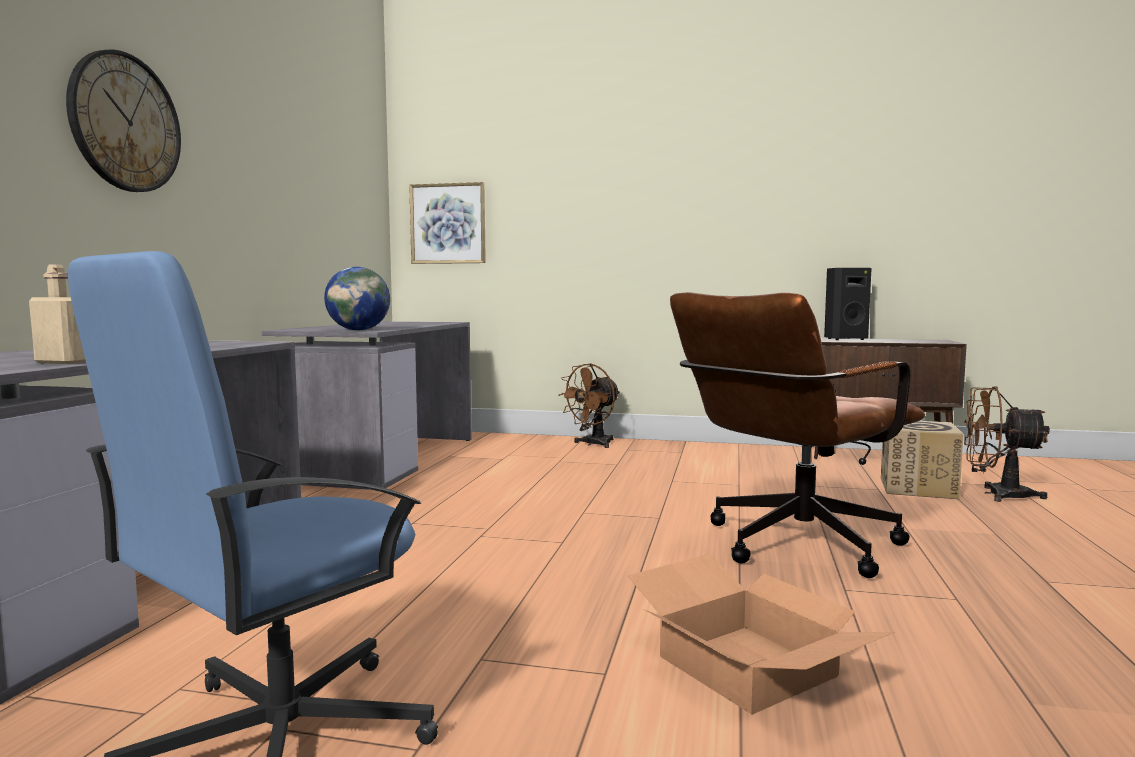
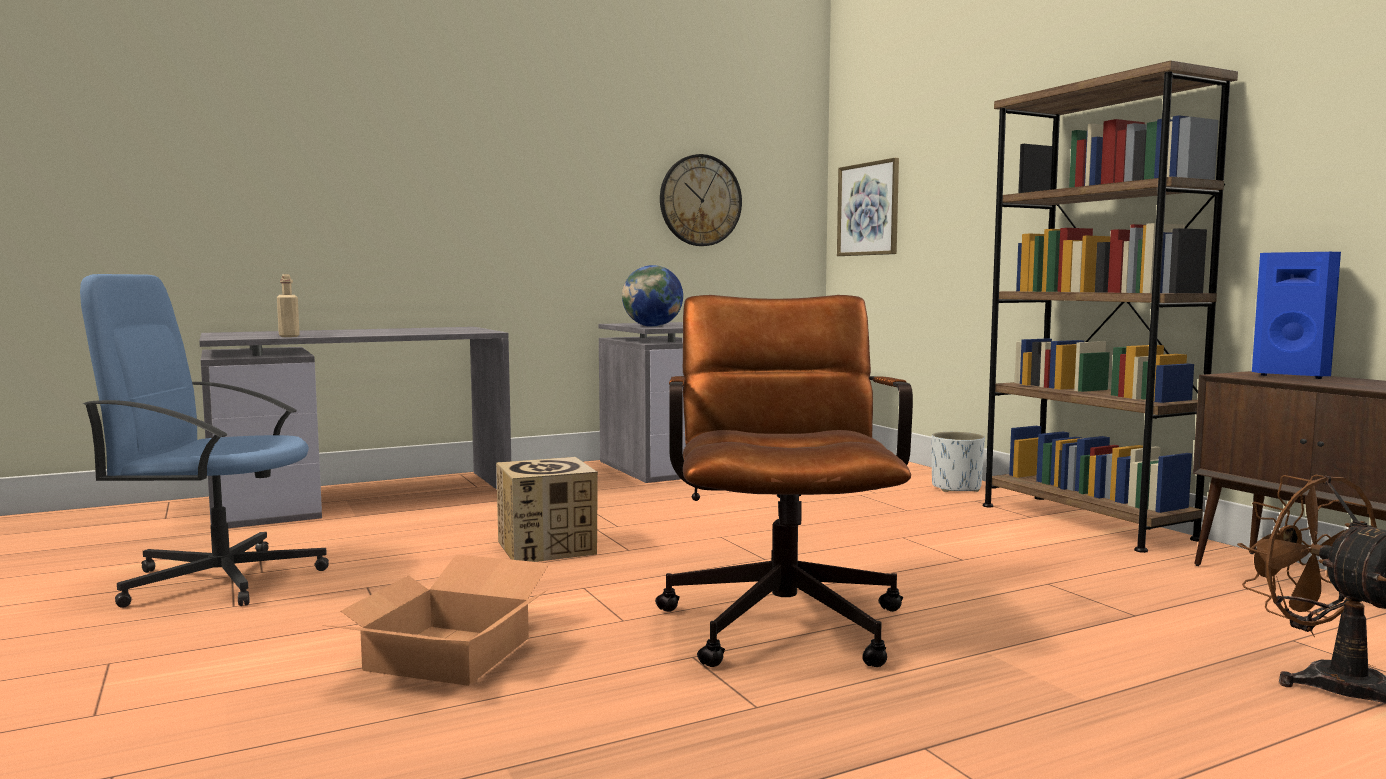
camera: 50 degrees right, 0 degrees up
(125, 123) = (461, 160): wall clock -> wall clock (700, 200)
(593, 444) = (956, 488): brown fan -> white planter
(710, 449) = (1084, 521): none -> brown bookcase
(790, 547) = (782, 616): brown office chair -> brown office chair turned 75 degrees clockwise
(844, 339) = (1293, 375): black speaker -> blue speaker
(917, 488) = (1209, 632): cardboard box -> cardboard box (547, 548)

